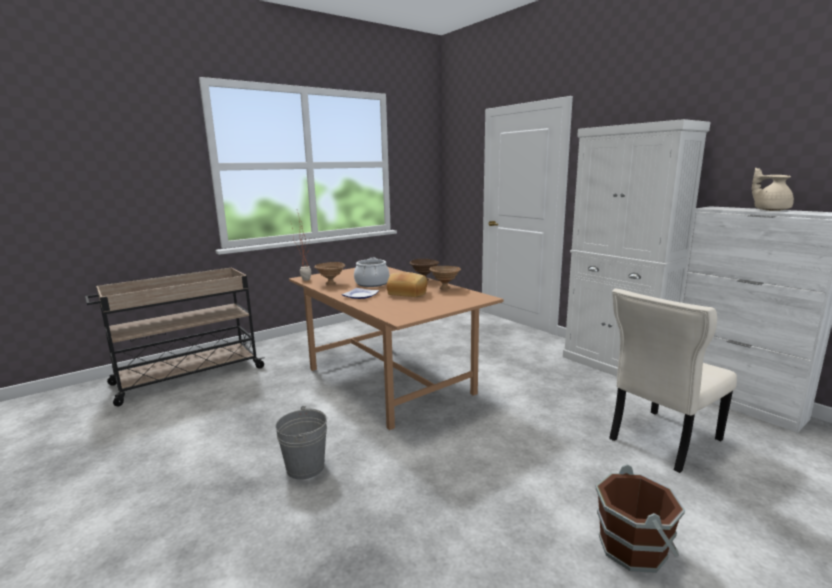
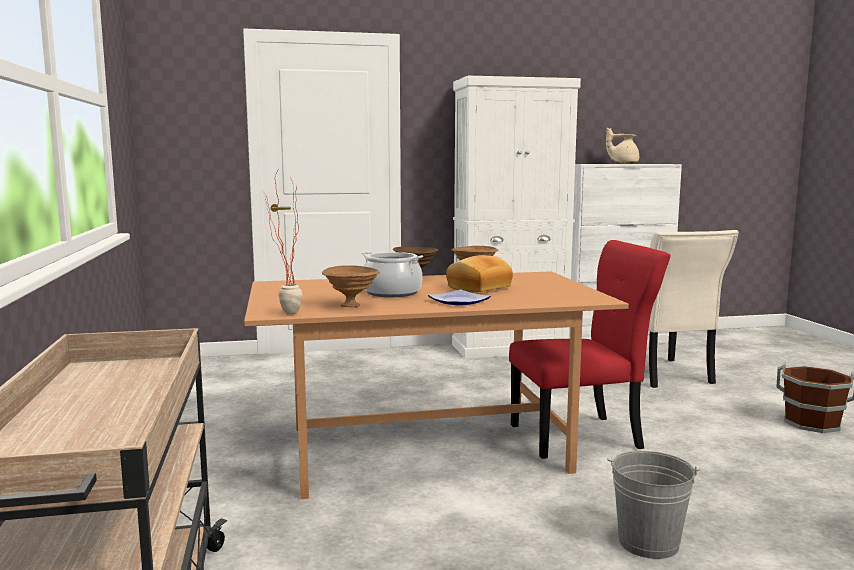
camera: 65 degrees left, 5 degrees down
(453, 422) = (580, 437): none -> red chair

